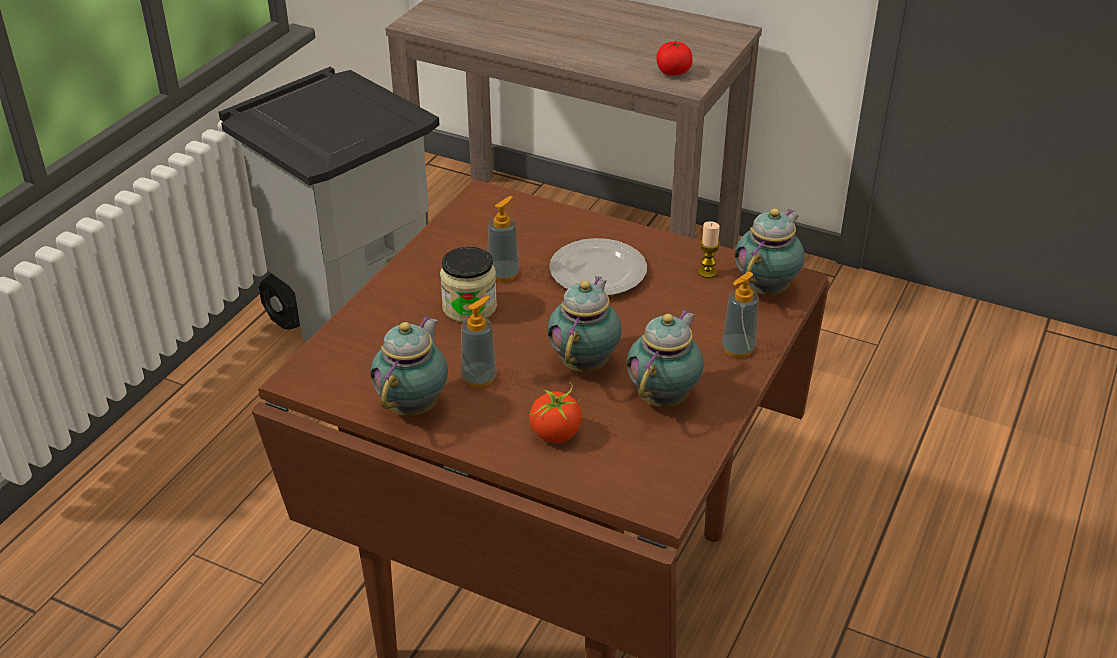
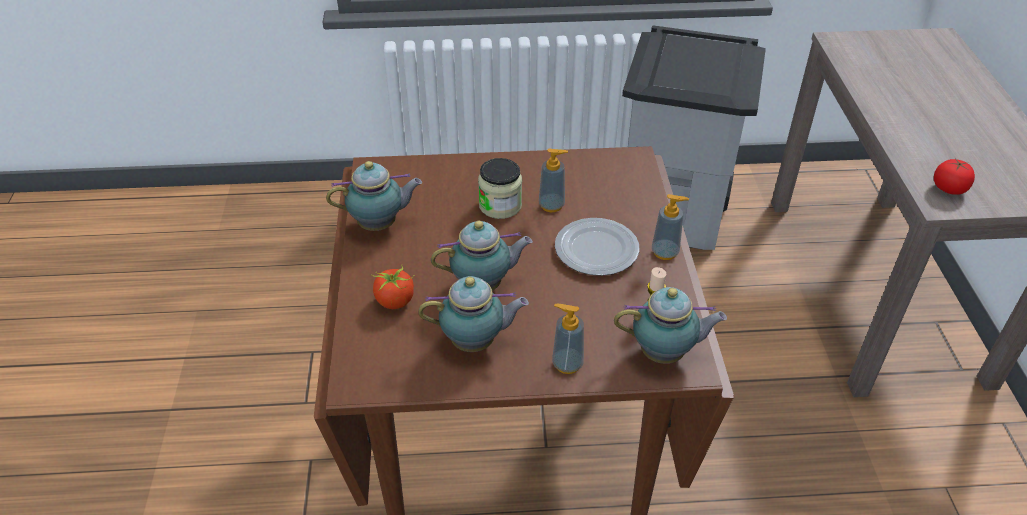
camera: 60 degrees right, 5 degrees up
(479, 378) = (428, 241): soap dispenser -> soap dispenser (665, 252)

